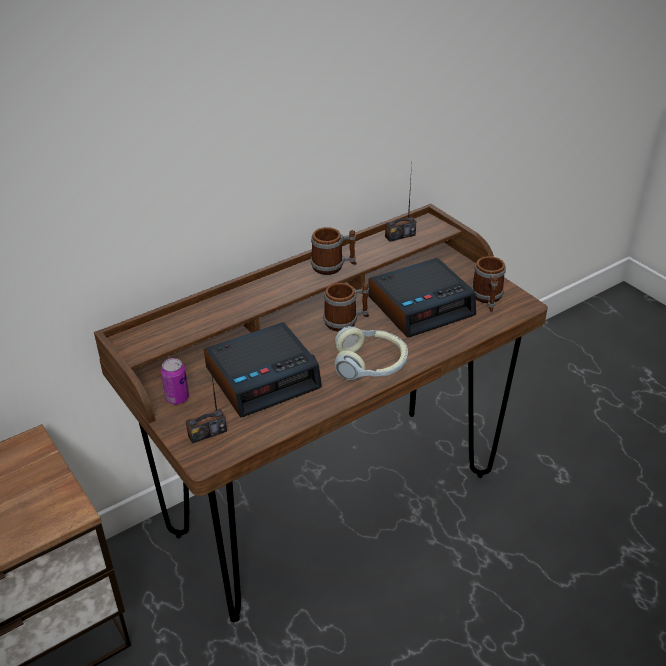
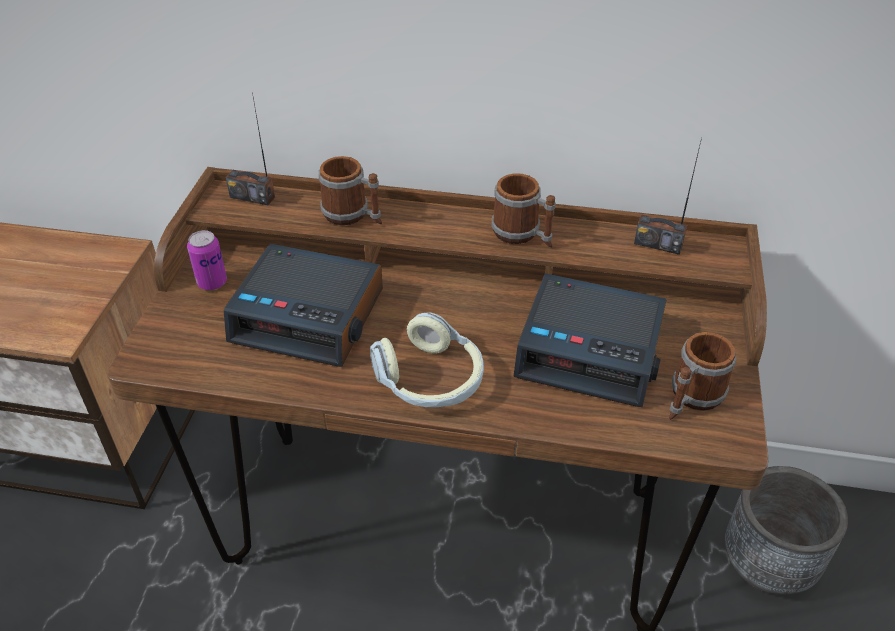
camera: 45 degrees right, 5 degrees up
(207, 433) = (182, 336): radio -> radio (252, 197)
(346, 321) = (478, 312): mug -> mug (353, 215)
(498, 405) = (767, 564): none -> grey planter

